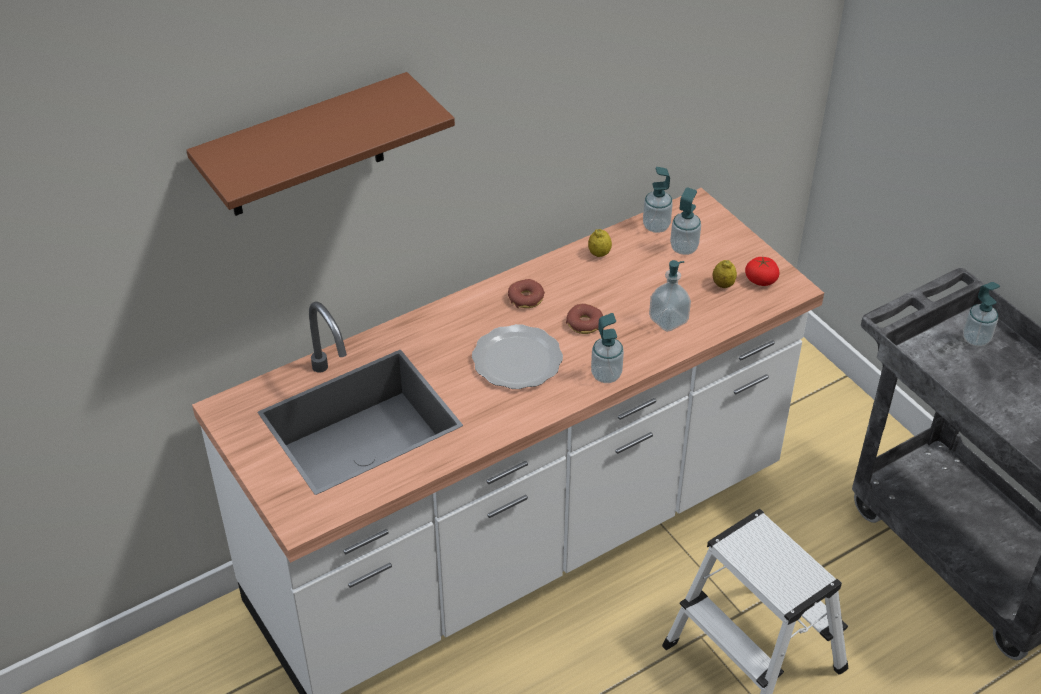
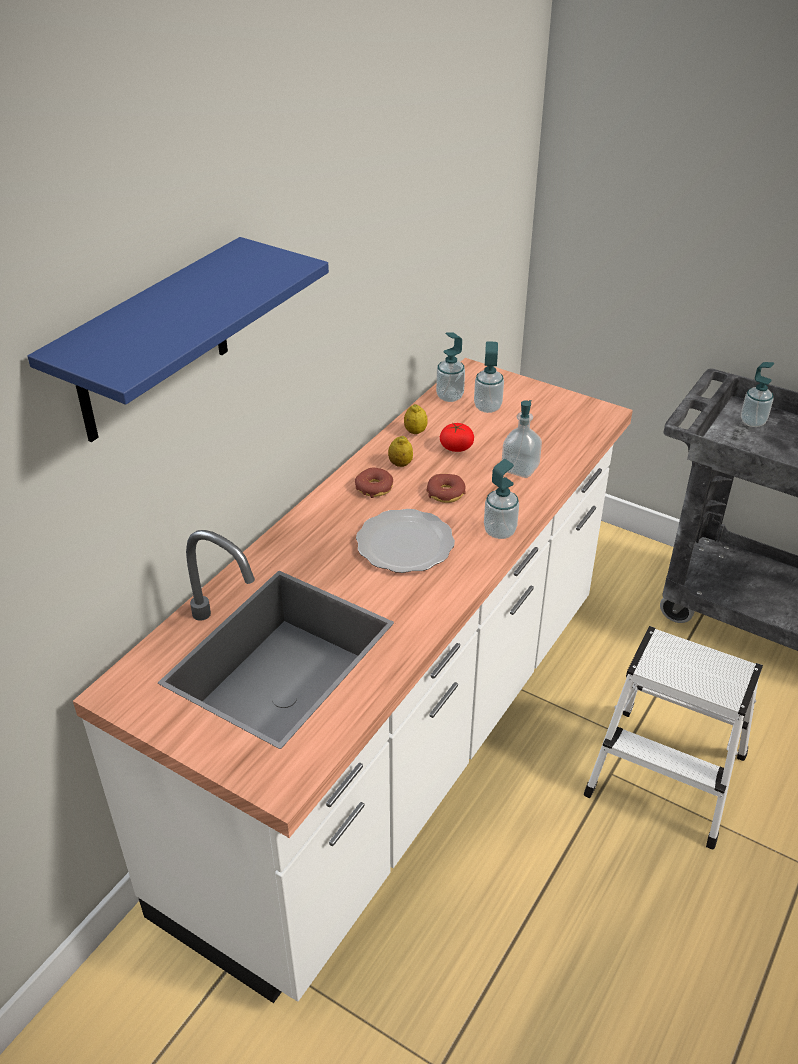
camera: 25 degrees left, 5 degrees down
(305, 148) = (152, 343): brown shelf -> blue shelf
(723, 284) = (544, 426): lemon -> lemon (400, 464)
(761, 280) = (573, 414): tomato -> tomato (456, 447)

